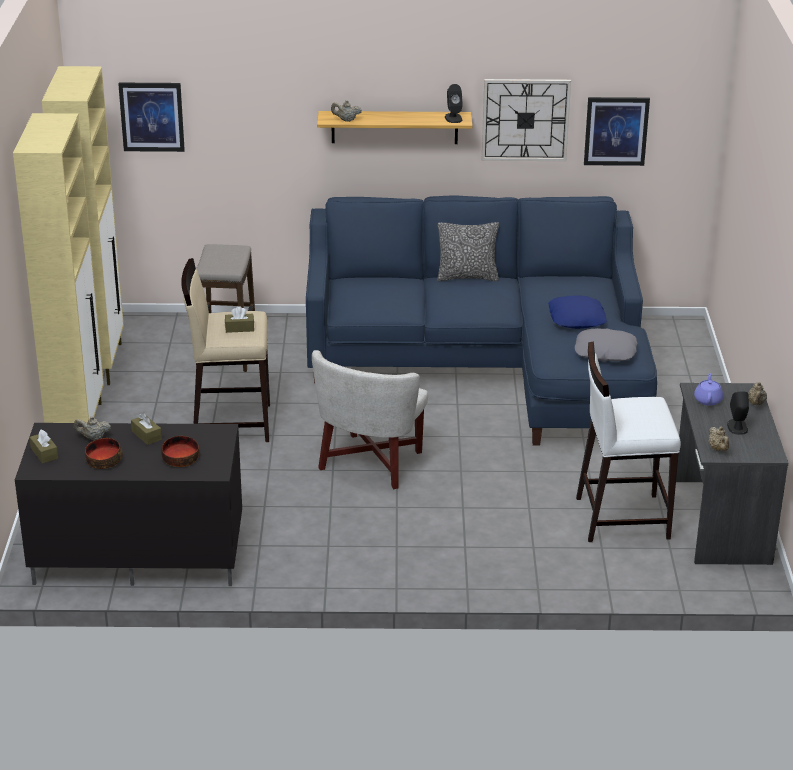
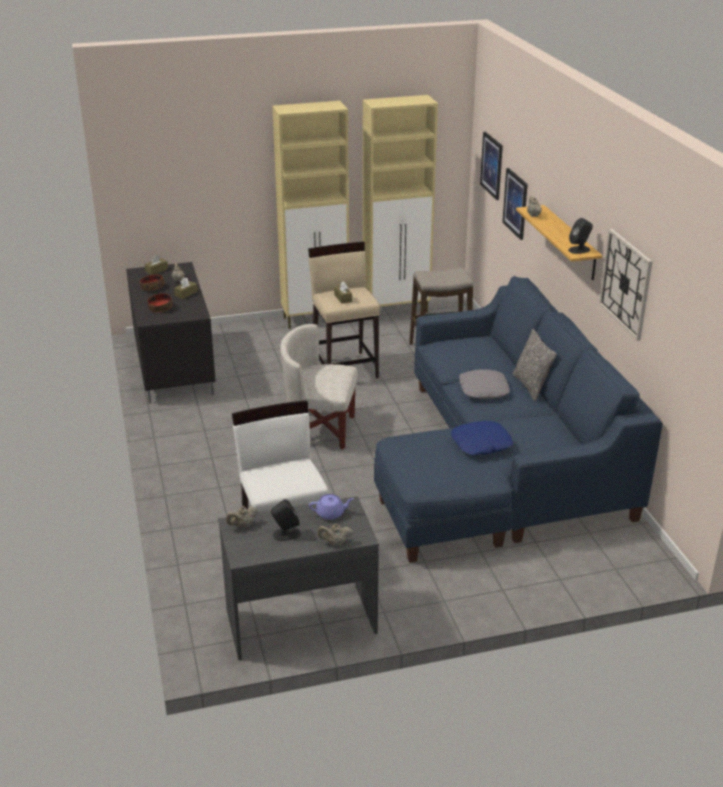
camera: 75 degrees right, 0 degrees up
(605, 352) = (428, 465): grey pillow -> grey pillow (483, 389)
(616, 131) = (669, 334): picture -> picture (515, 203)

